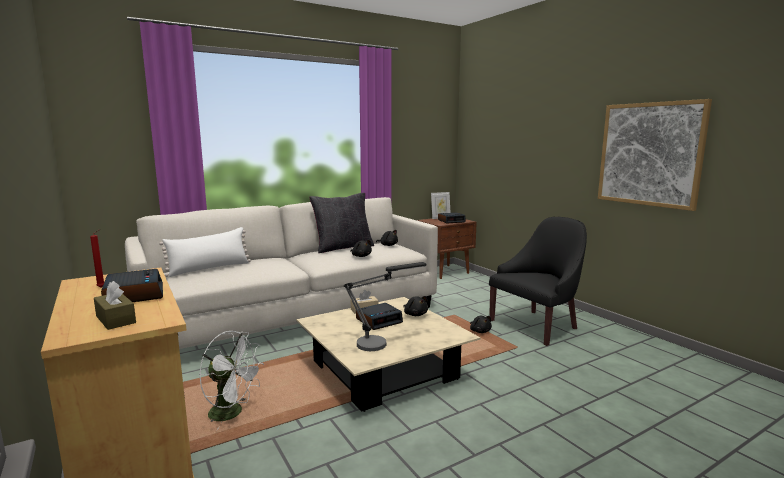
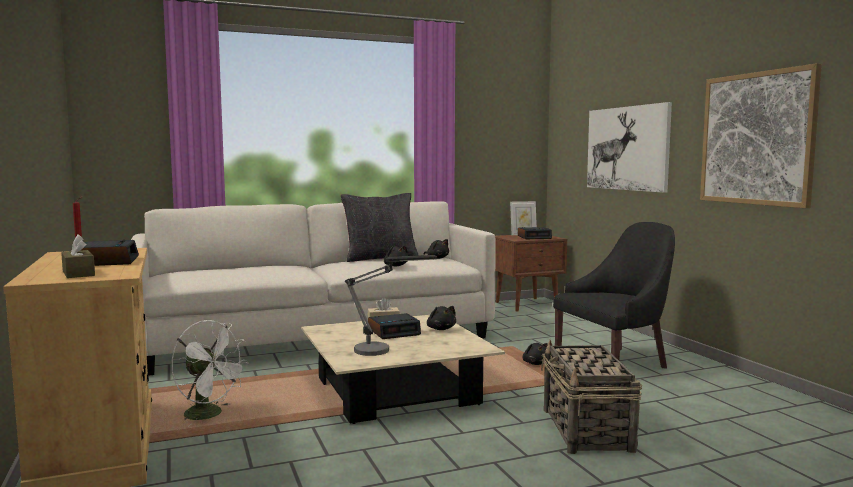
camera: 10 degrees right, 5 degrees down
(209, 268) = (216, 270): white pillow -> none
(530, 154) = (627, 148): none -> picture
(553, 400) = (587, 430): none -> basket

